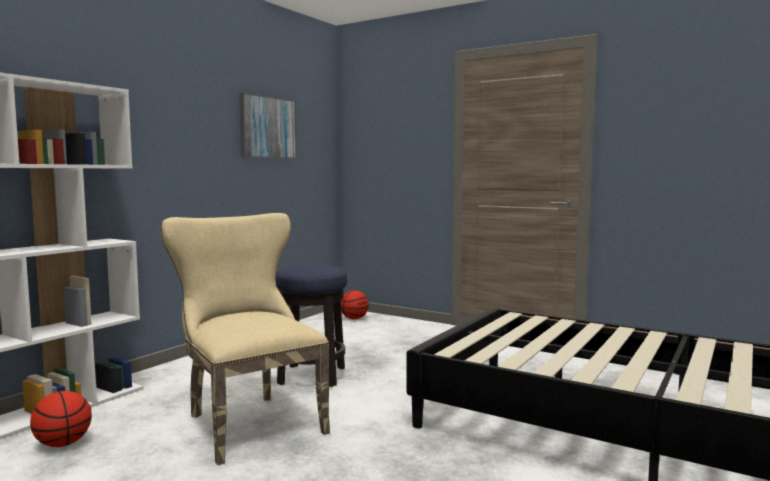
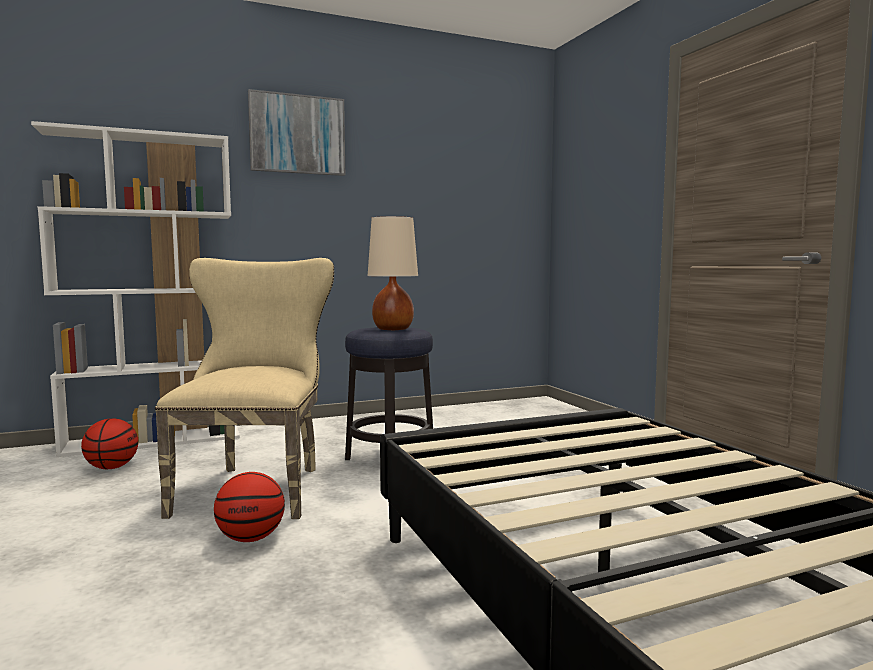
camera: 35 degrees right, 0 degrees up
(267, 127) = (439, 177): picture -> picture (297, 134)
(315, 268) = (393, 329): none -> beige table lamp
(354, 318) = (541, 410): basketball -> basketball (251, 538)

